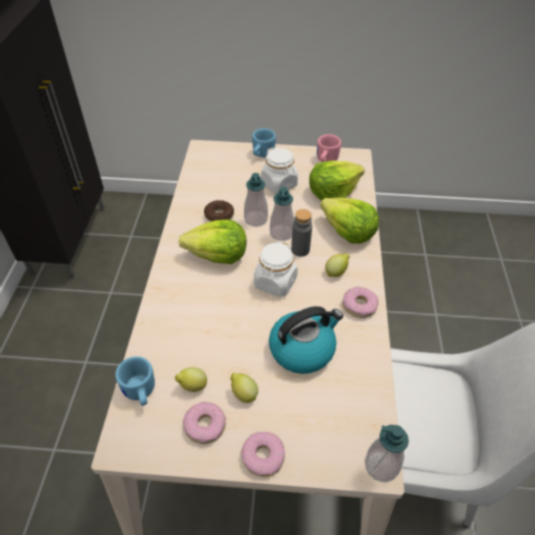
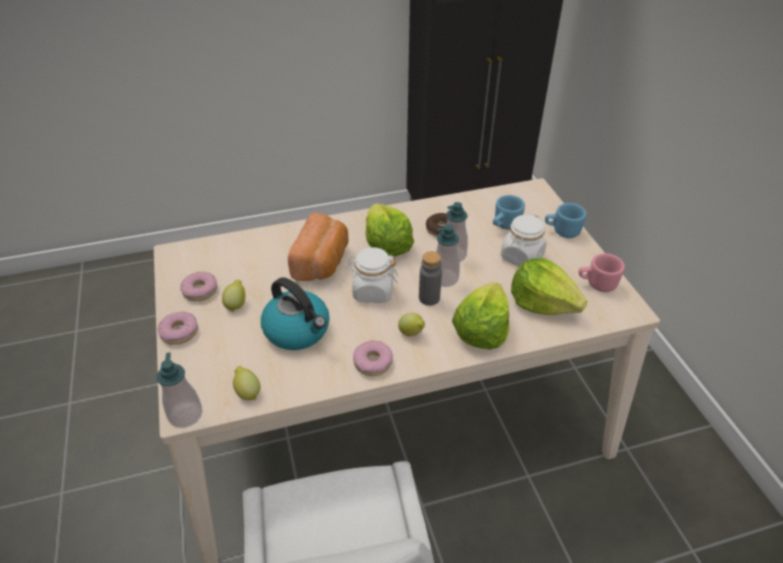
camera: 70 degrees right, 5 degrees down
(140, 393) = (220, 247): blue mug -> blue mug (504, 225)
(192, 386) = (235, 272): lemon -> lemon (247, 392)
(217, 308) = (322, 262): none -> bread

